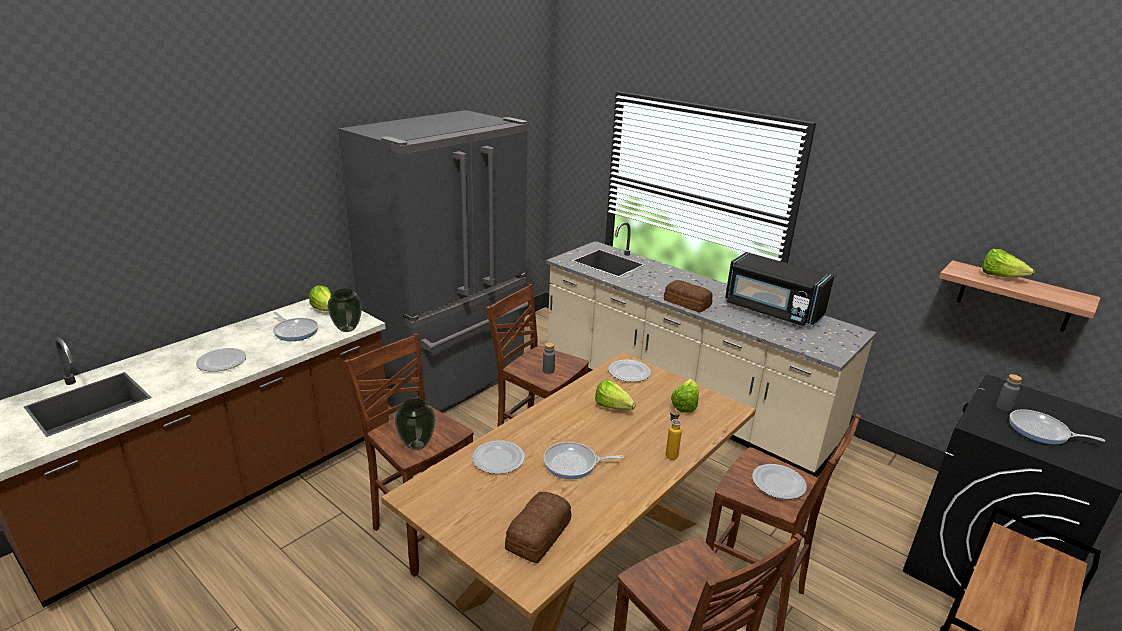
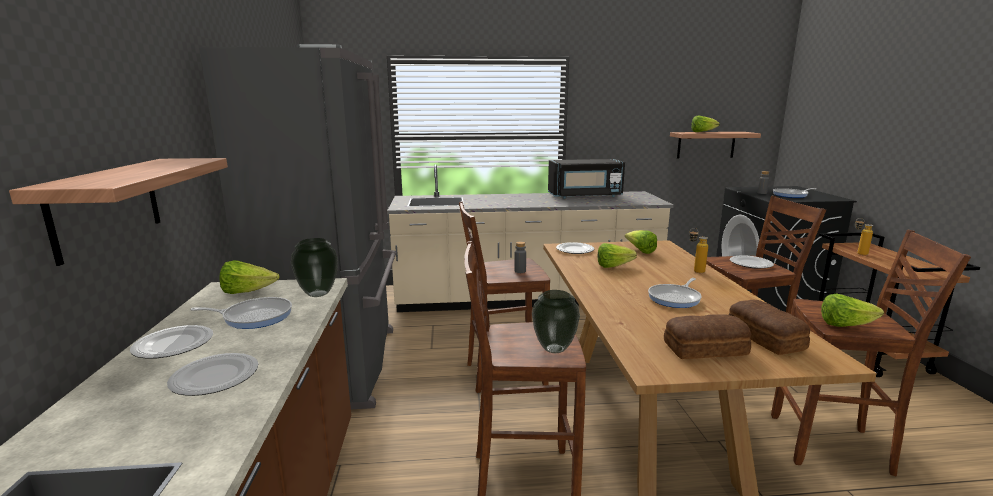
camera: 45 degrees left, 10 degrees down
(228, 244) = (107, 206): none -> shelf
(499, 459) = (636, 319): plate -> plate (175, 344)
(660, 585) = (845, 325): none -> lettuce
(687, 303) = (538, 204): bread -> bread (707, 349)
(992, 561) = (858, 254): none -> bottle

